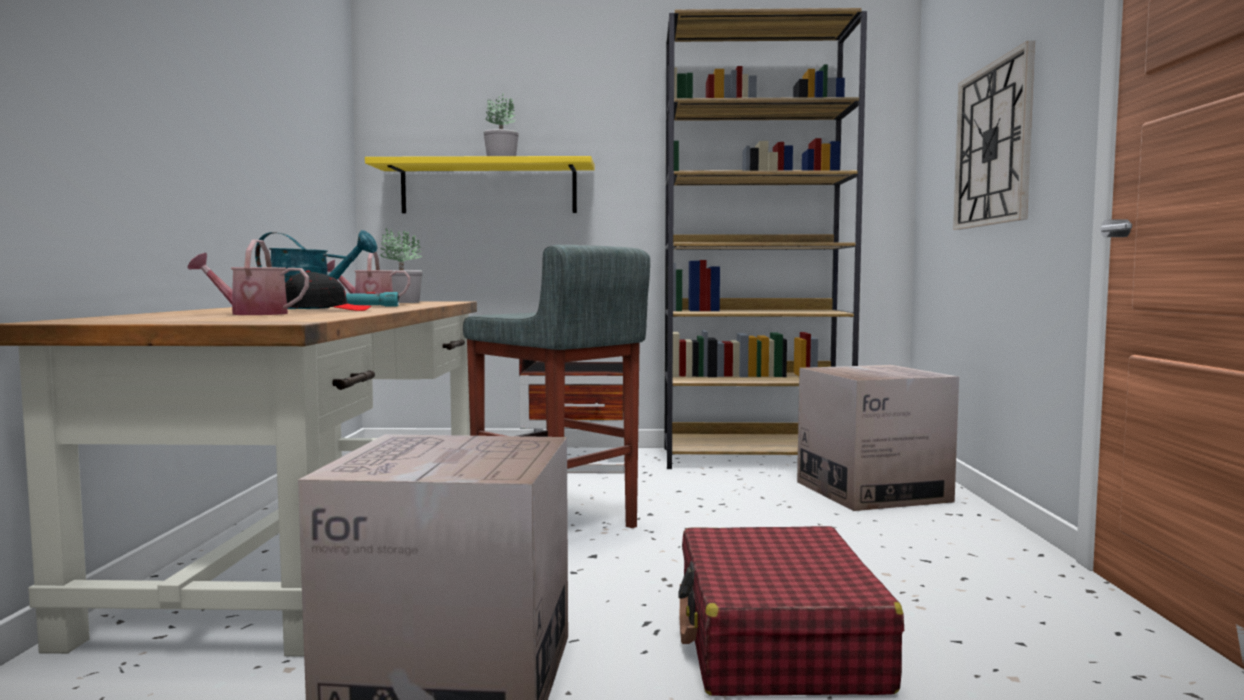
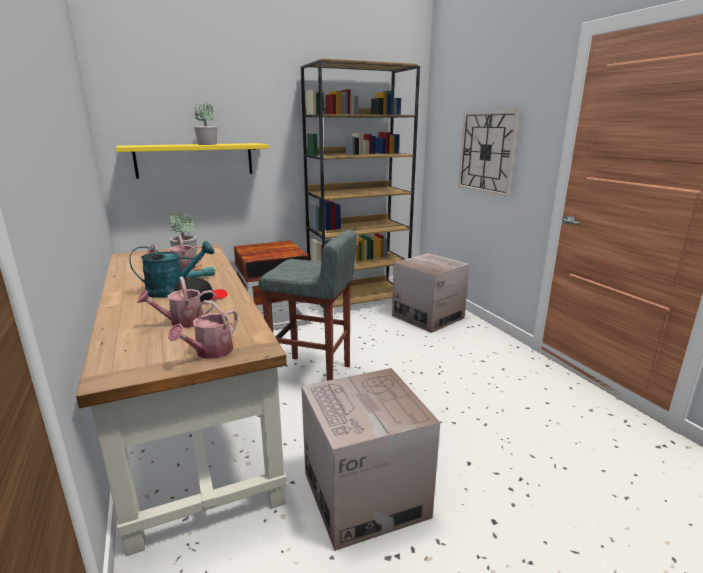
camera: 25 degrees left, 15 degrees up
(215, 320) = (210, 352): none -> watering can
(777, 641) = (469, 427): red suitcase -> none

